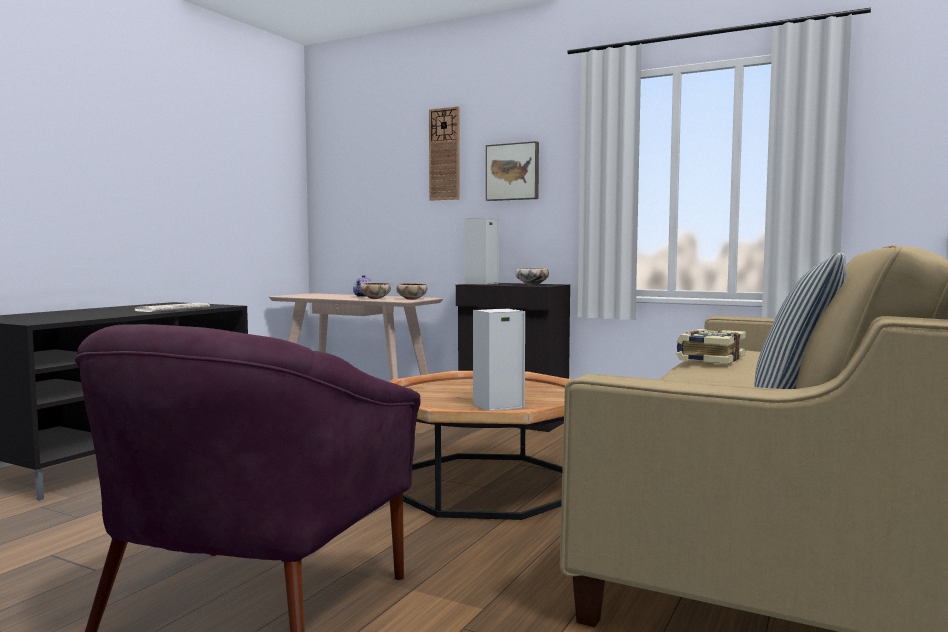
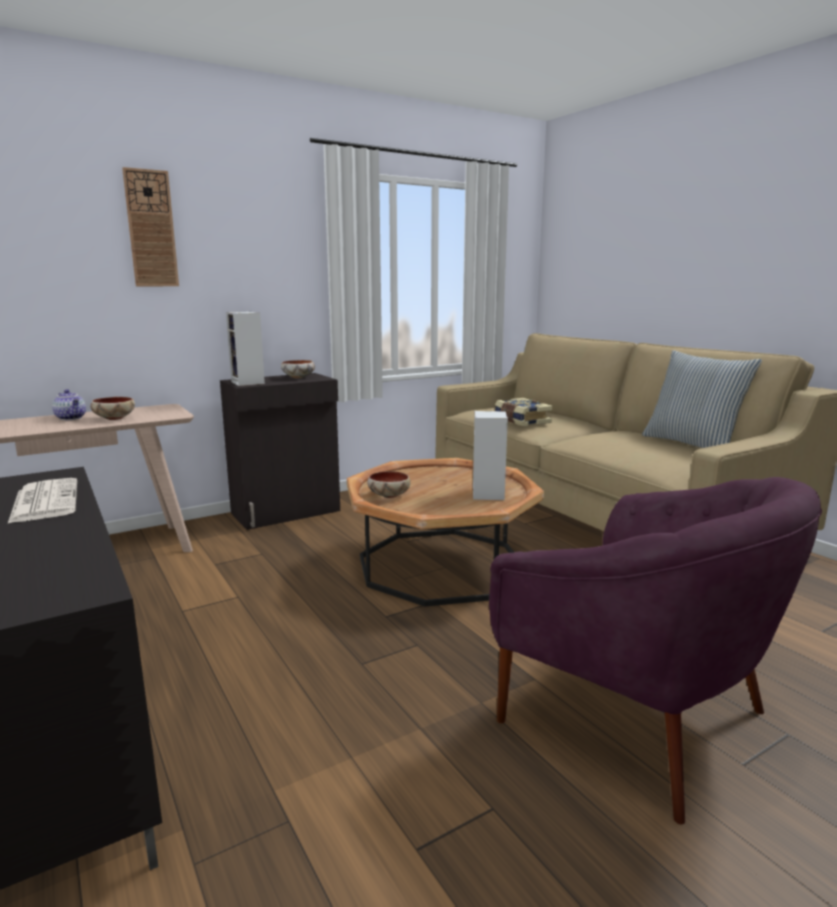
camera: 60 degrees left, 10 degrees up
(411, 299) = (163, 411): bowl -> bowl (388, 495)
(513, 172) = (244, 258): picture -> none

